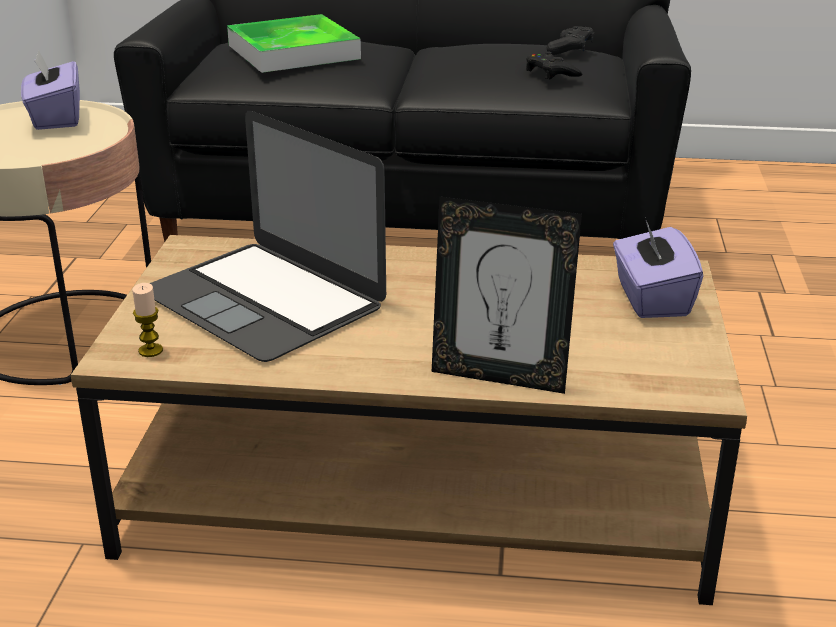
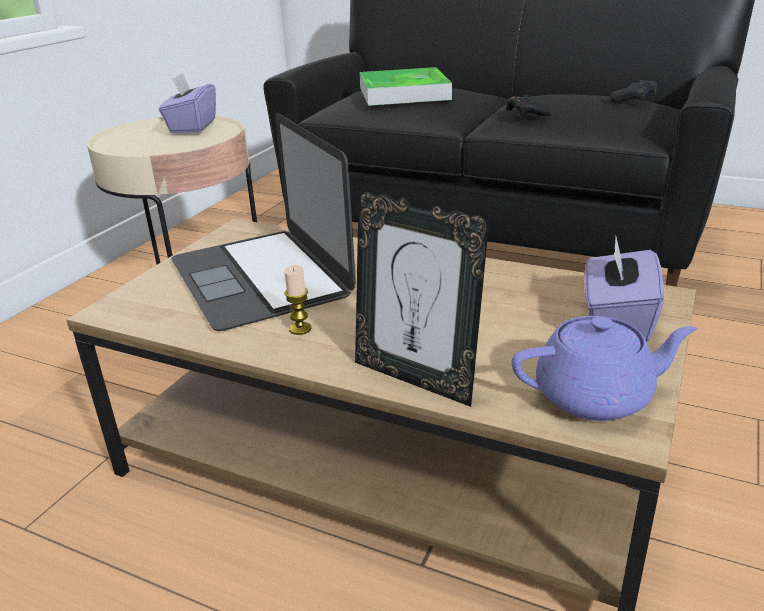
camera: 20 degrees right, 0 degrees up
(150, 351) = (140, 308): candle -> candle (300, 329)
(551, 73) = (605, 115): black game controller -> black game controller (526, 113)
(666, 368) = (596, 396): none -> purple teapot

